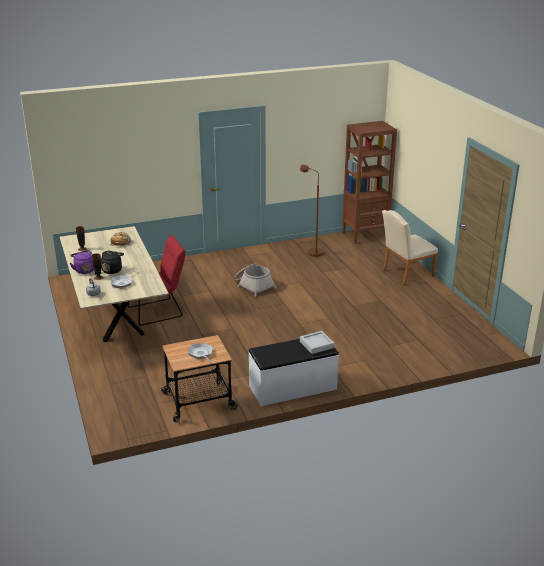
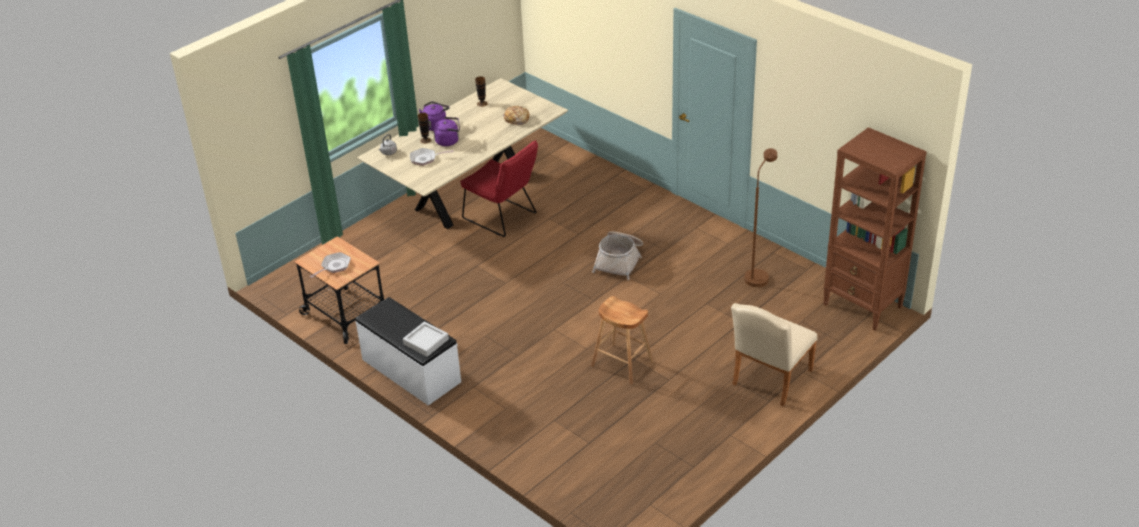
camera: 65 degrees right, 10 degrees up
(112, 270) = (449, 141): black kettle -> purple kettle
(354, 310) = (622, 364): none -> brown stool
(405, 274) = (769, 380): beige chair -> beige chair turned 90 degrees counterclockwise

